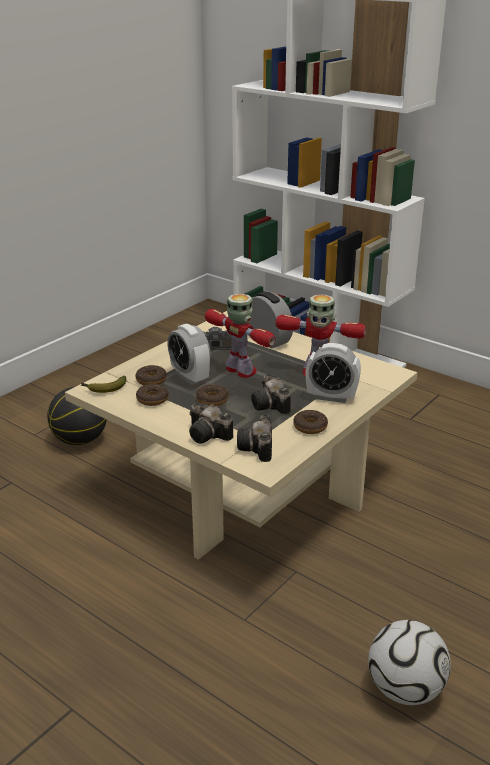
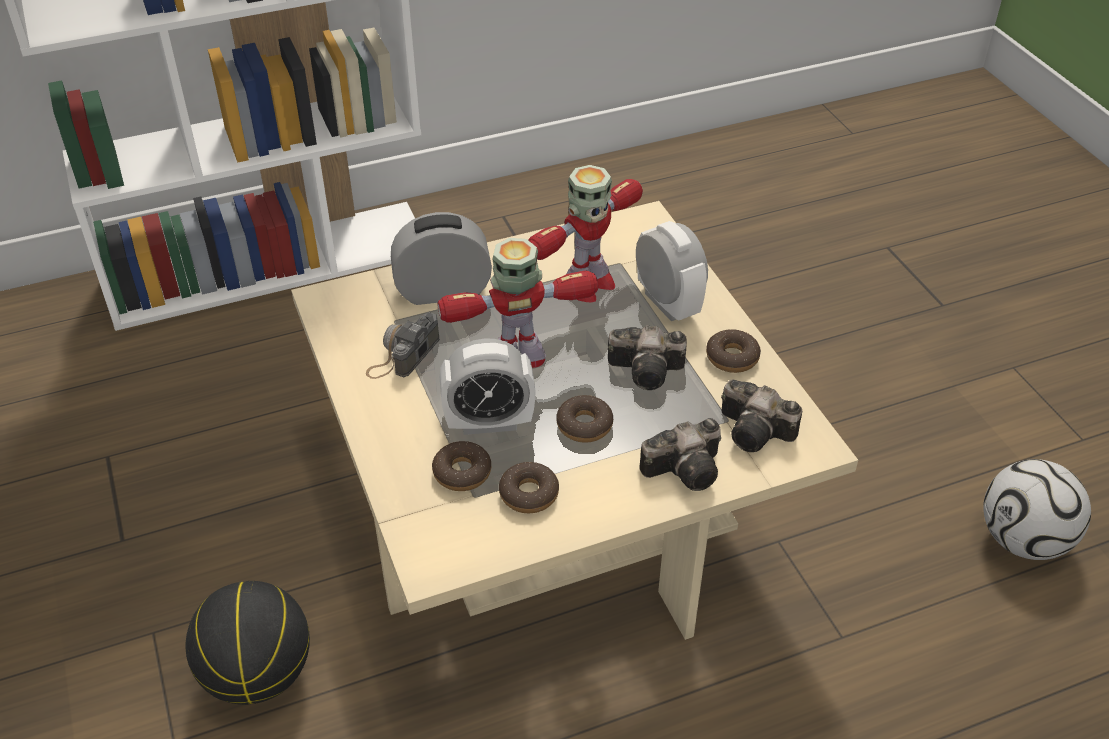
camera: 60 degrees left, 15 degrees up
(104, 389) = (443, 544): banana -> none
(331, 397) = (667, 303): alarm clock -> alarm clock turned 75 degrees counterclockwise

